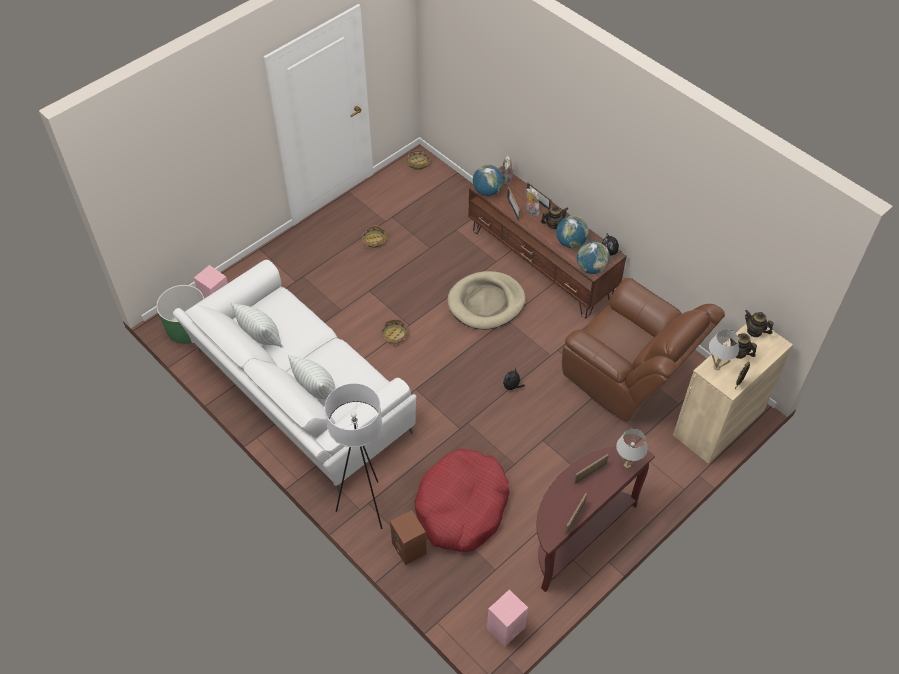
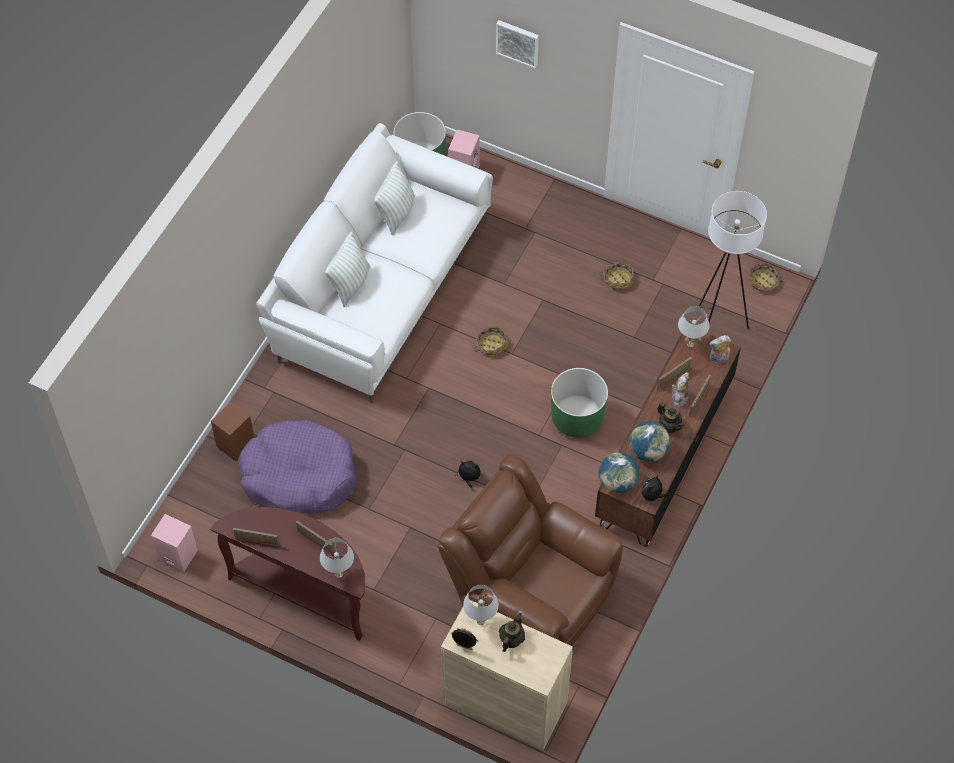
camera: 70 degrees right, 5 degrees up
(198, 157) = (518, 42): none -> picture
(365, 506) = (270, 391): white floor lamp -> white floor lamp (717, 327)
(462, 507) = (299, 476): red dog bed -> purple dog bed
(486, 302) = (577, 418): beige dog bed -> green planter
(487, 191) = (690, 344): globe -> white table lamp
(630, 378) = (530, 594): brown armchair -> brown armchair turned 105 degrees clockwise
(754, 331) = (550, 651): teapot -> none

